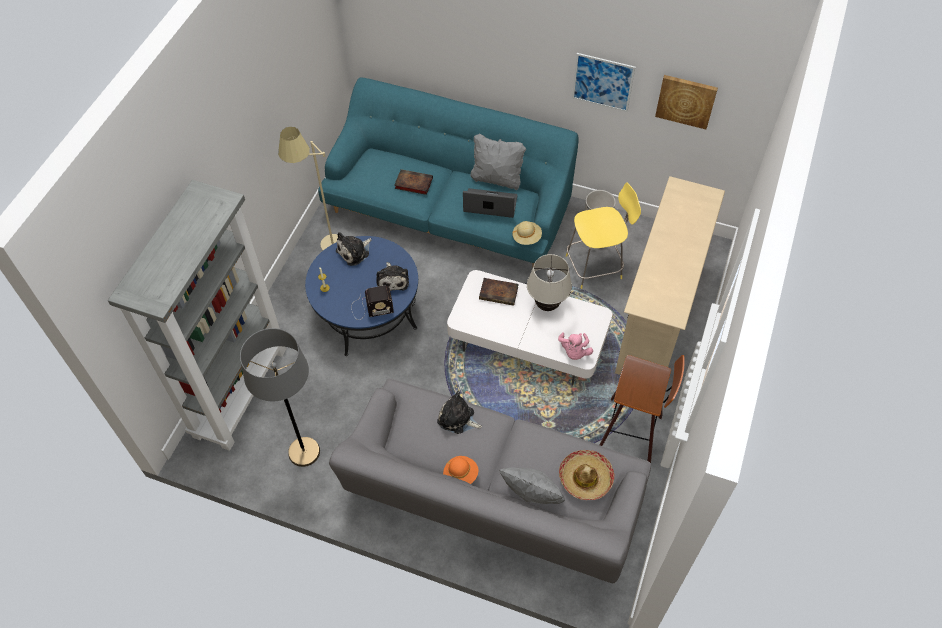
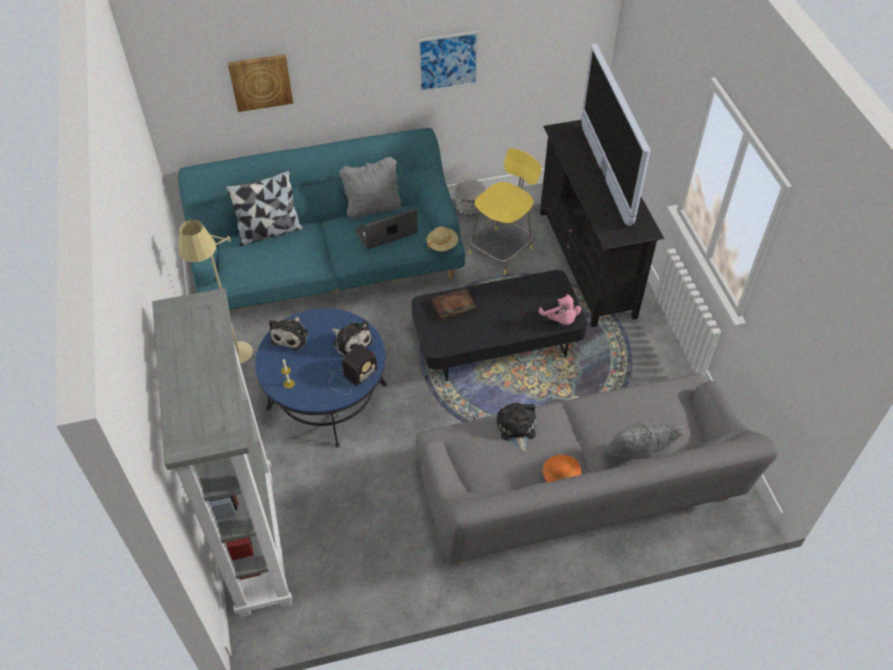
camera: 35 degrees left, 5 degrees down
(304, 452) = (370, 559): grey floor lamp -> none
(404, 159) = (269, 231): none -> pillow
(412, 183) = (296, 249): book -> none
(458, 419) = (516, 429): plush toy -> plush toy turned 90 degrees clockwise
(528, 341) = (496, 341): white coffee table -> black coffee table
(547, 305) = (504, 294): beige table lamp -> none
(585, 478) = (667, 413): hat -> none
(632, 432) = (646, 367): stool -> none
(658, 316) = (587, 263): beige tv stand -> black tv stand
(684, 246) = (605, 174): none -> television
(686, 100) = (532, 47): picture -> picture (261, 82)

